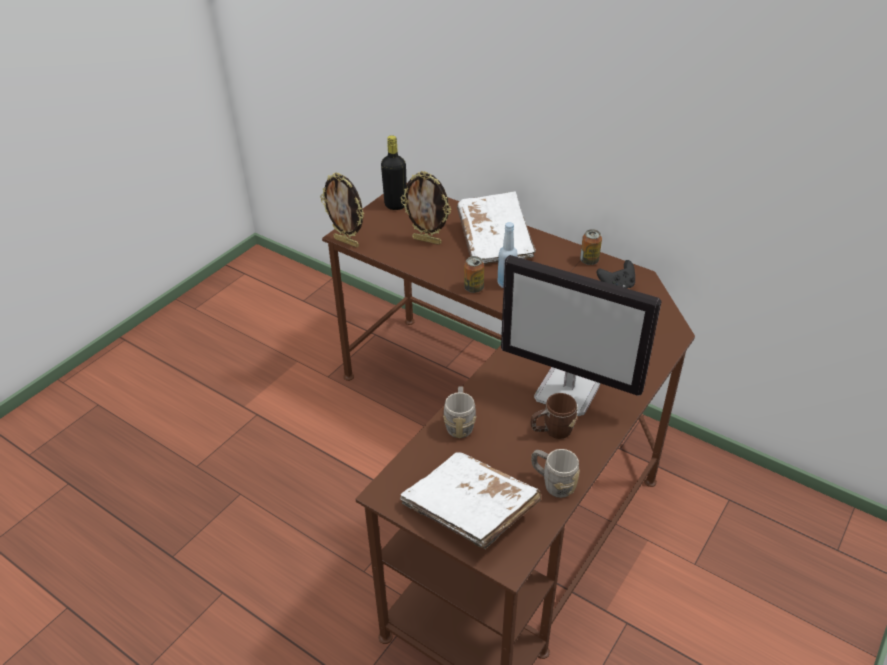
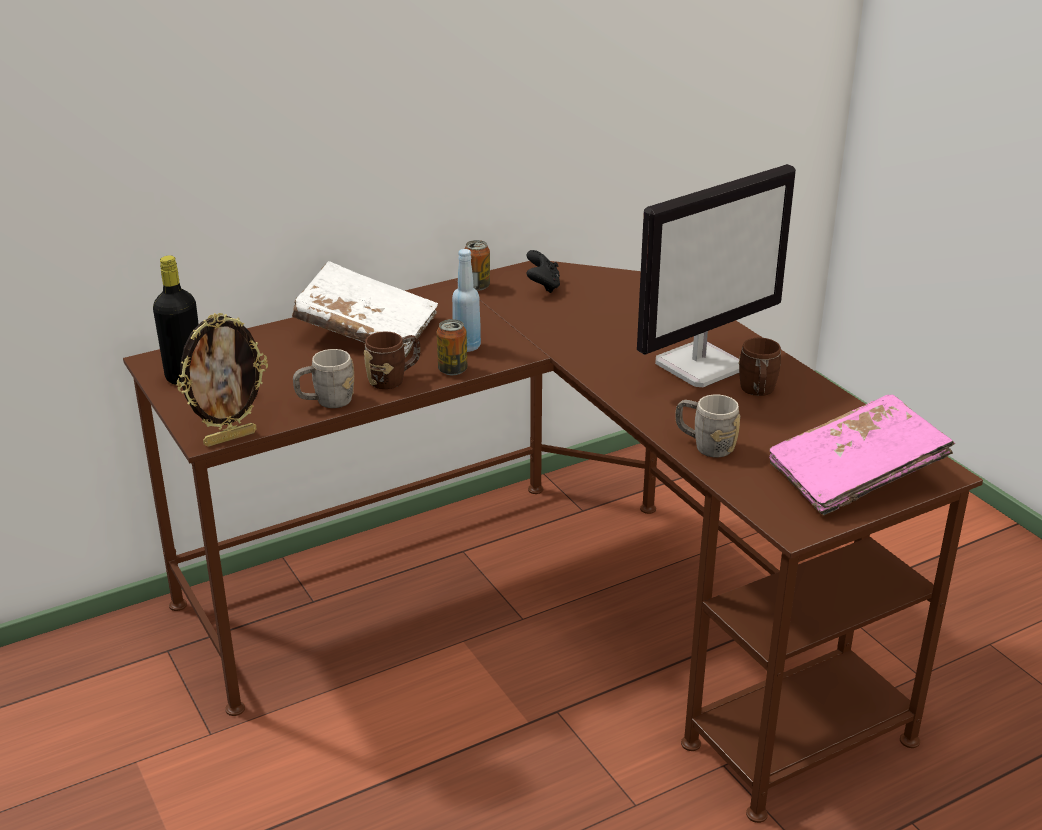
camera: 65 degrees left, 10 degrees down
(427, 240) = (307, 375): picture frame -> none
(446, 271) = (394, 379): none -> brown mug
(470, 511) = (854, 476): white book -> pink book
(553, 483) = (838, 414): grey mug -> grey mug (326, 402)

